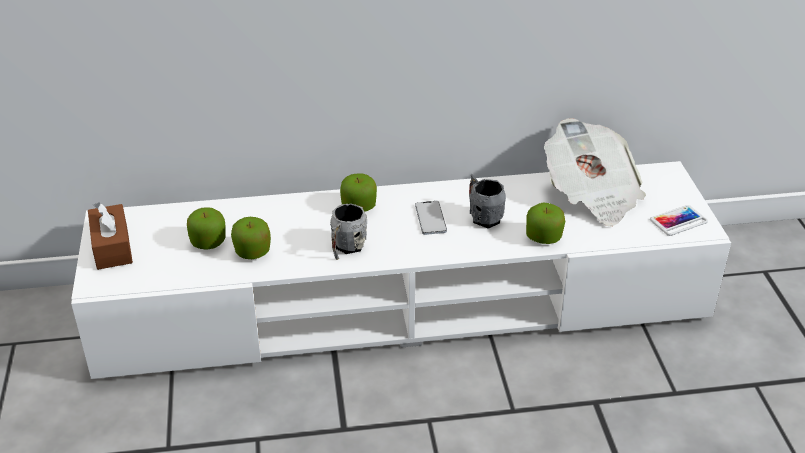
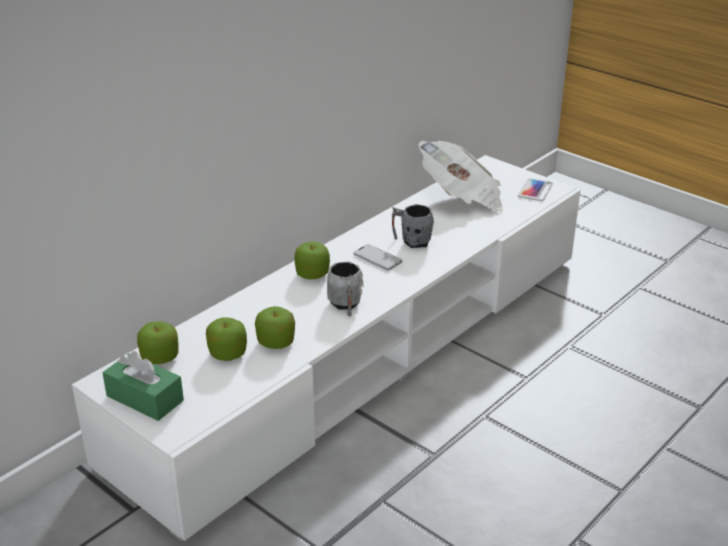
camera: 40 degrees left, 5 degrees down
(112, 247) = (145, 398): brown tissue box -> green tissue box
(543, 237) = (470, 236): apple -> apple (160, 357)

